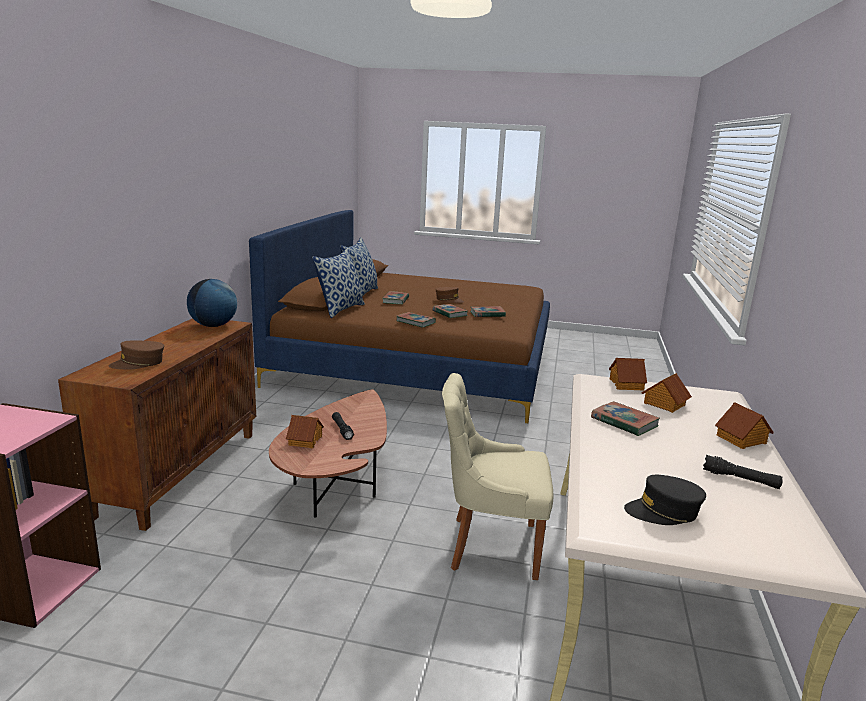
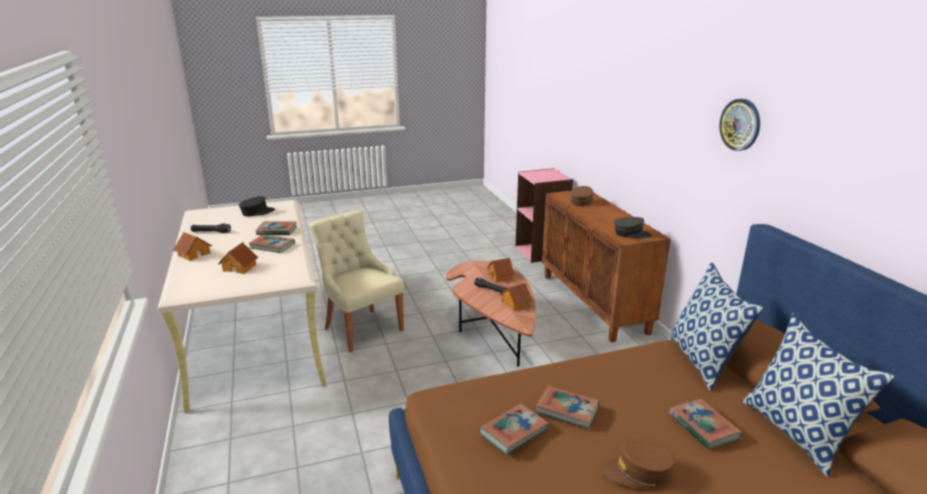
camera: 150 degrees right, 5 degrees up
(213, 326) = (631, 234): globe -> grey cap
(215, 173) = (740, 124): none -> wall clock
(415, 322) = (577, 369): book -> book (277, 231)
(489, 546) = (361, 328): beige chair -> beige chair turned 105 degrees counterclockwise
(626, 384) = (268, 278): toy house -> toy house (515, 304)

